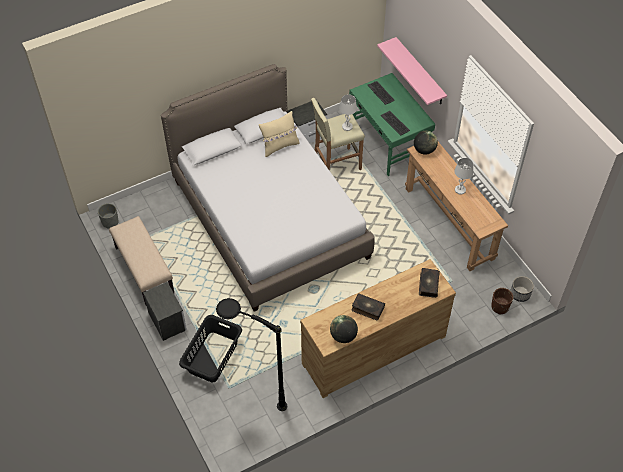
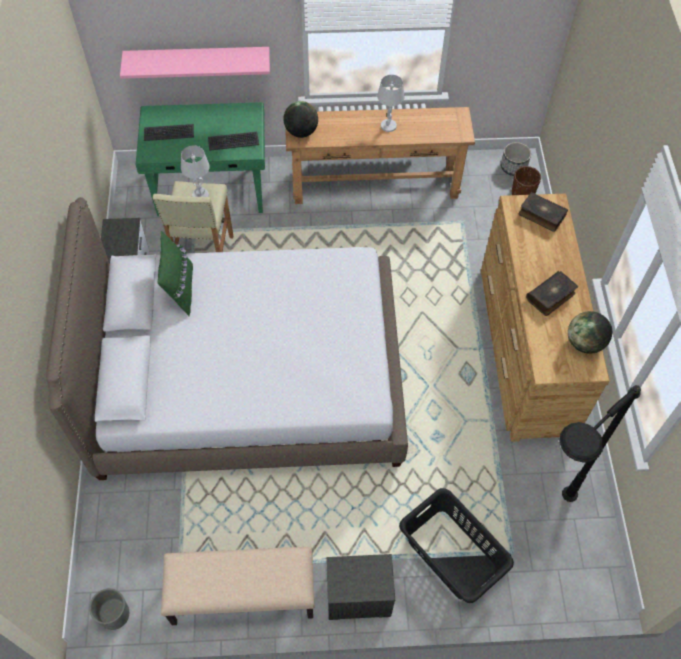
camera: 65 degrees left, 5 degrees up
(279, 146) = (180, 290): beige pillow -> green pillow

